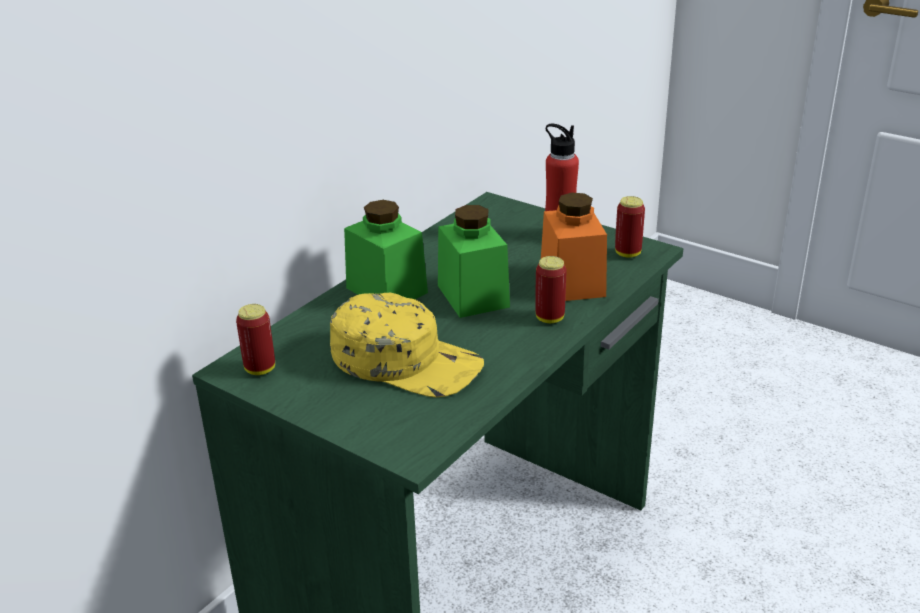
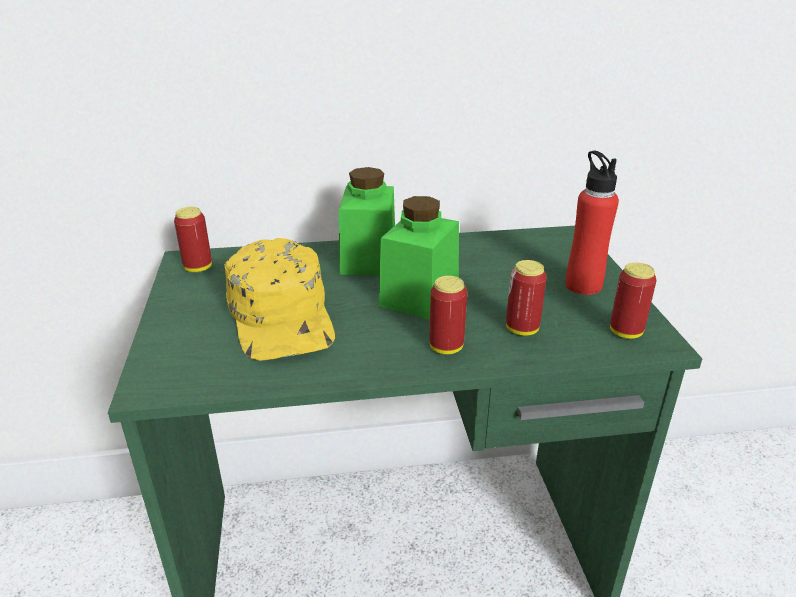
camera: 45 degrees right, 0 degrees up
(572, 283) = (522, 329): orange jar -> can

